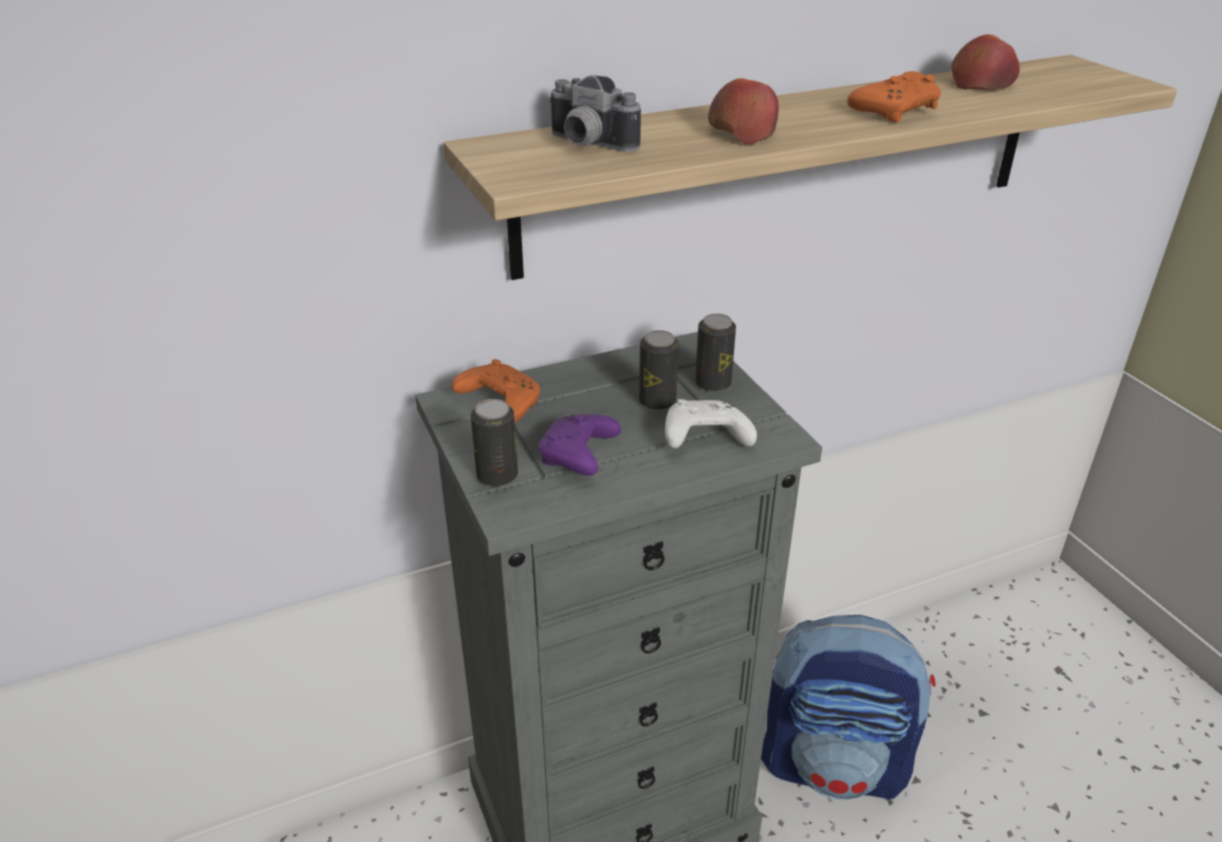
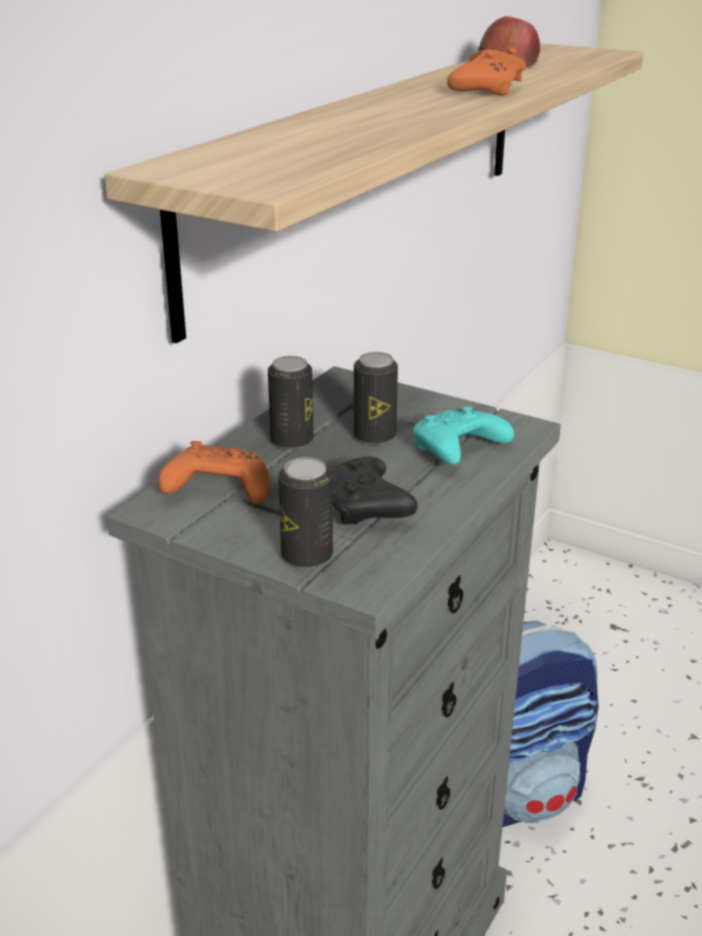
camera: 35 degrees left, 5 degrees down
(579, 457) = (365, 508): purple game controller -> black game controller
(586, 144) = (271, 150): camera -> none
(703, 438) = (457, 451): white game controller -> turquoise game controller
(713, 383) = (404, 405): can -> can (292, 441)
(741, 132) = (395, 119): apple -> none

